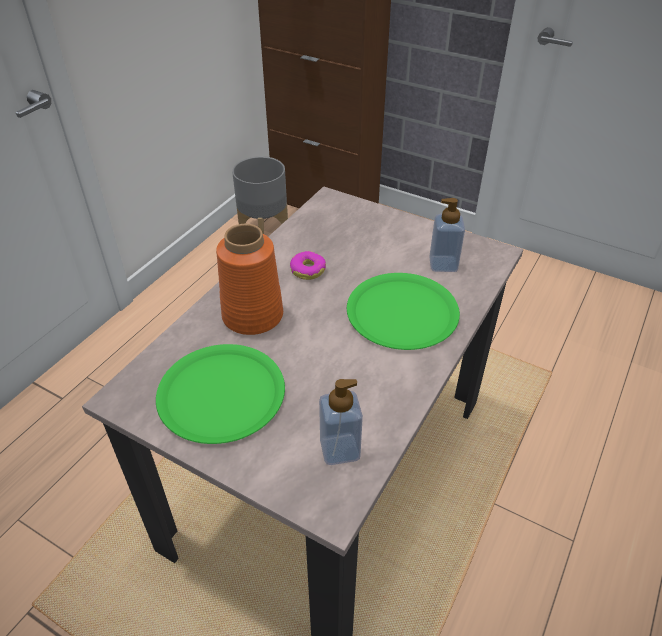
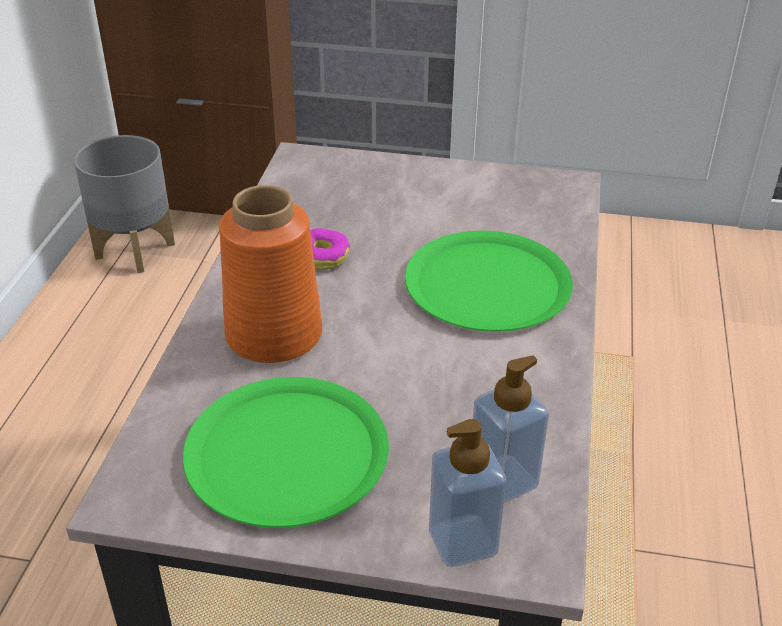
camera: 20 degrees left, 5 degrees down
(443, 264) = (508, 211): soap dispenser -> soap dispenser (462, 541)

